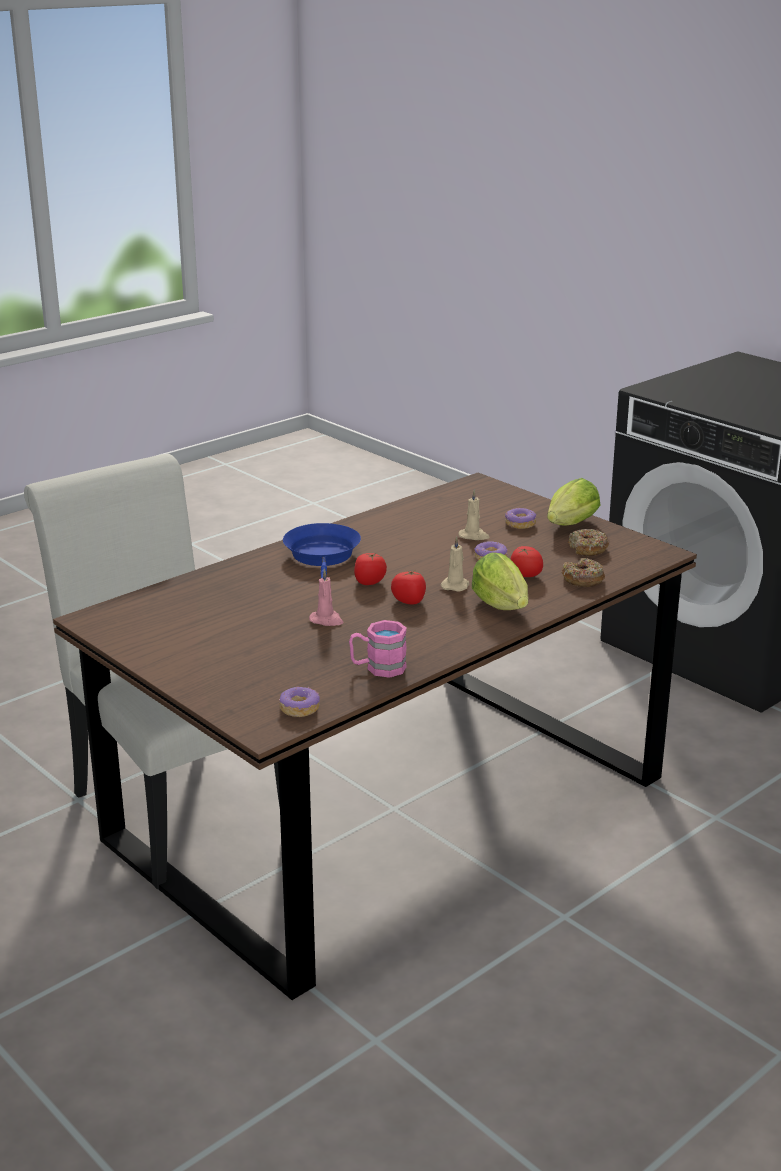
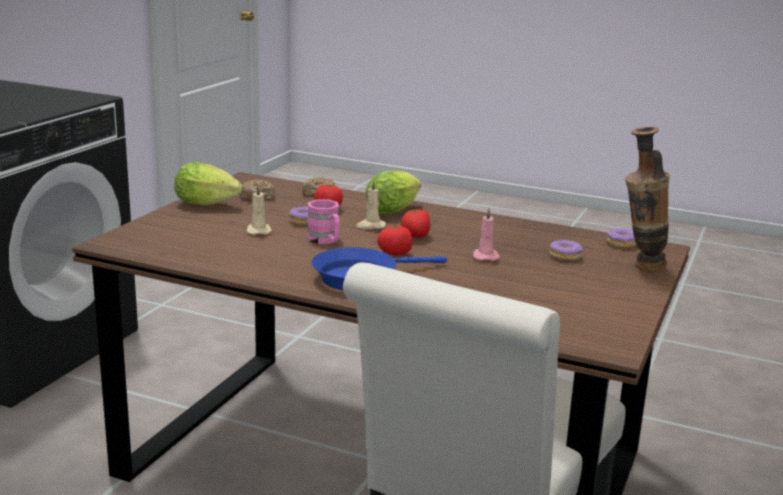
camera: 115 degrees left, 5 degrees down
(228, 693) = (639, 267): none -> vase
(378, 668) = (535, 231): pink mug -> pink mug (326, 240)
(520, 524) = (216, 219): donut -> donut (565, 256)

